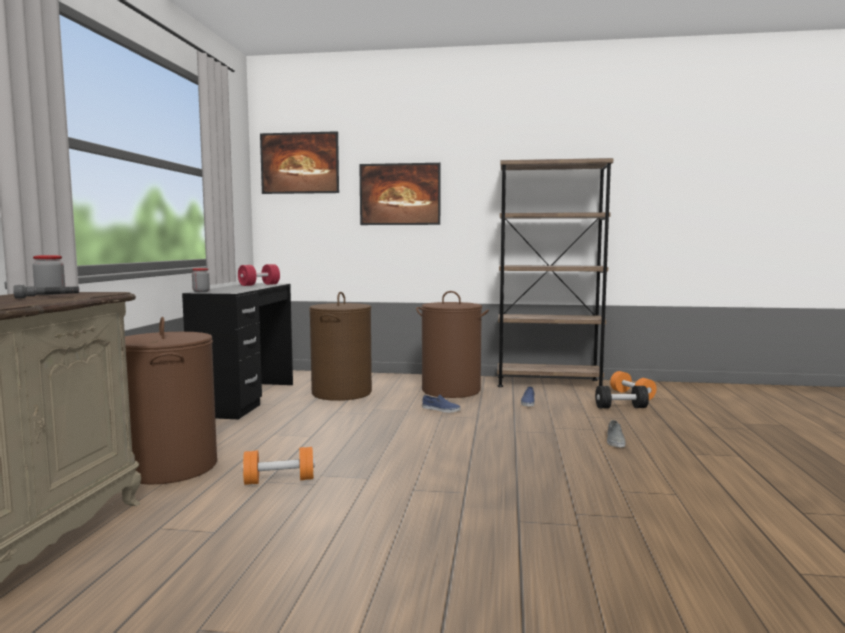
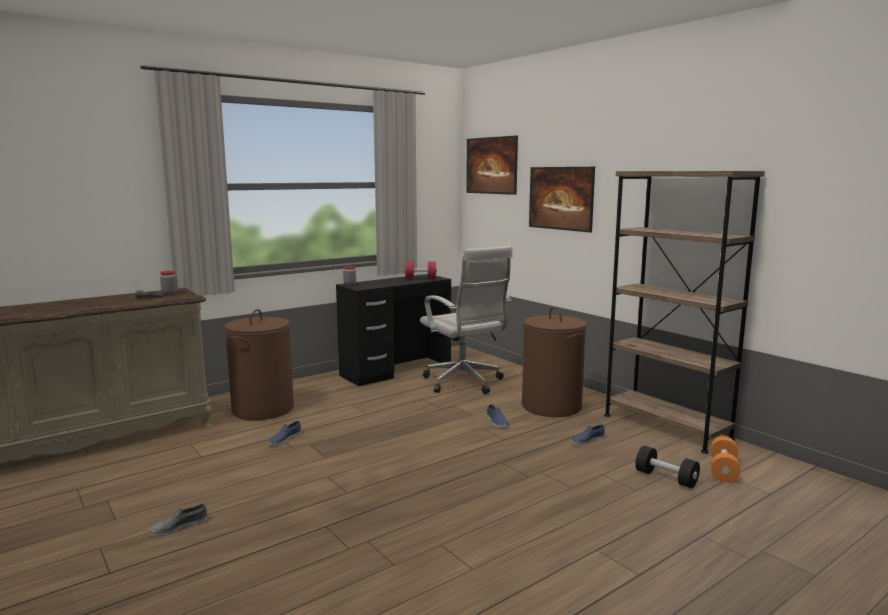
camera: 45 degrees right, 5 degrees up
(279, 480) = (284, 439): orange dumbbell -> blue shoe
(342, 393) = (465, 383): brown laundry basket -> white office chair
(615, 440) = (559, 505): grey shoe -> grey shoe (178, 526)

